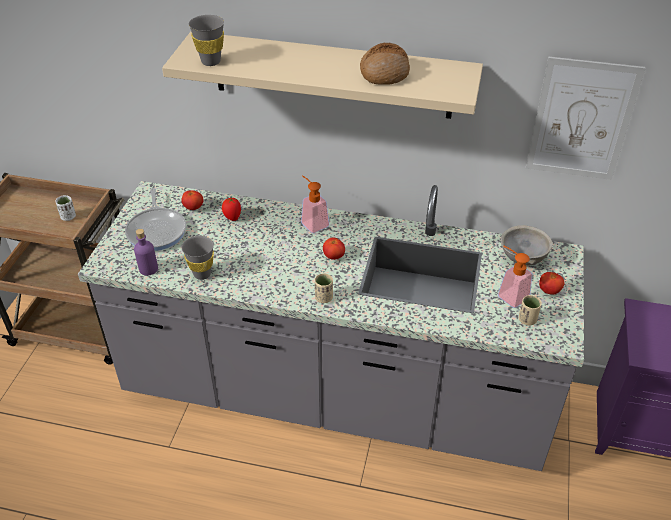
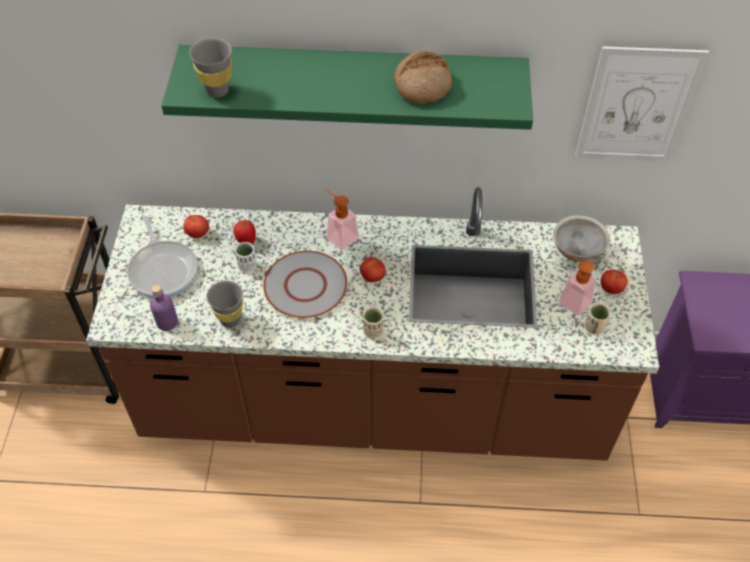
camera: 10 degrees left, 10 degrees up
(68, 217) = (46, 258): white cup -> white cup (247, 266)
(274, 256) = (305, 285): none -> grey plate
(332, 75) = (353, 80): beige shelf -> green shelf
(335, 396) = (374, 404): grey counter -> brown counter

